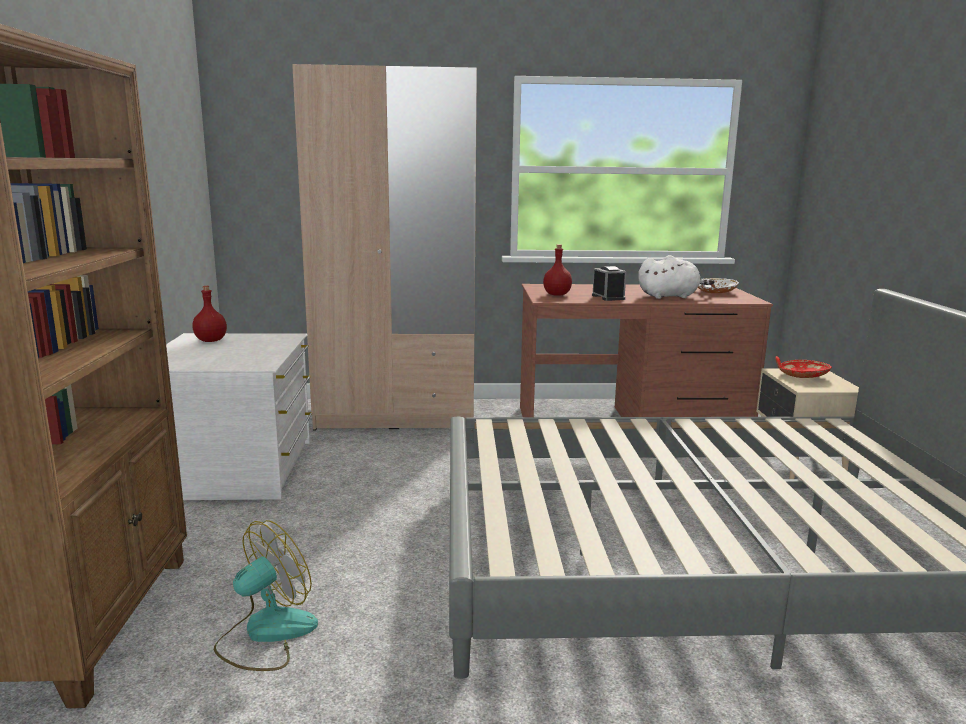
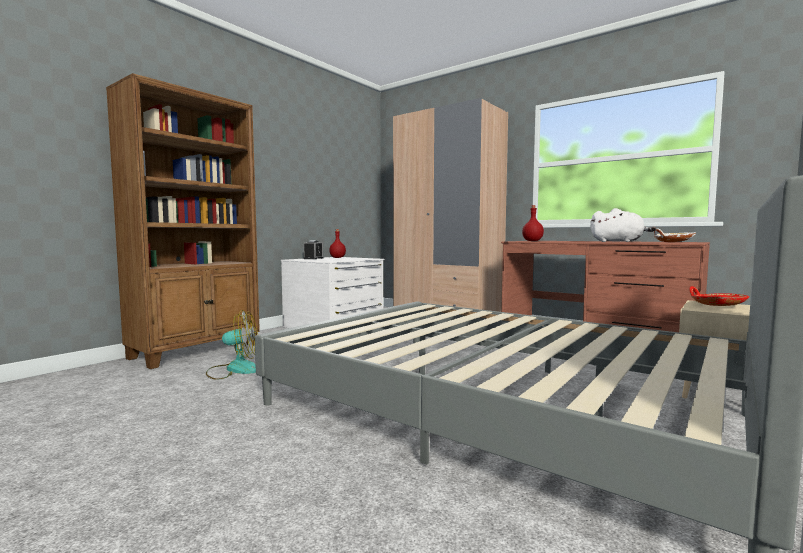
camera: 40 degrees right, 10 degrees down
(608, 297) = (565, 241): alarm clock -> alarm clock (313, 258)

